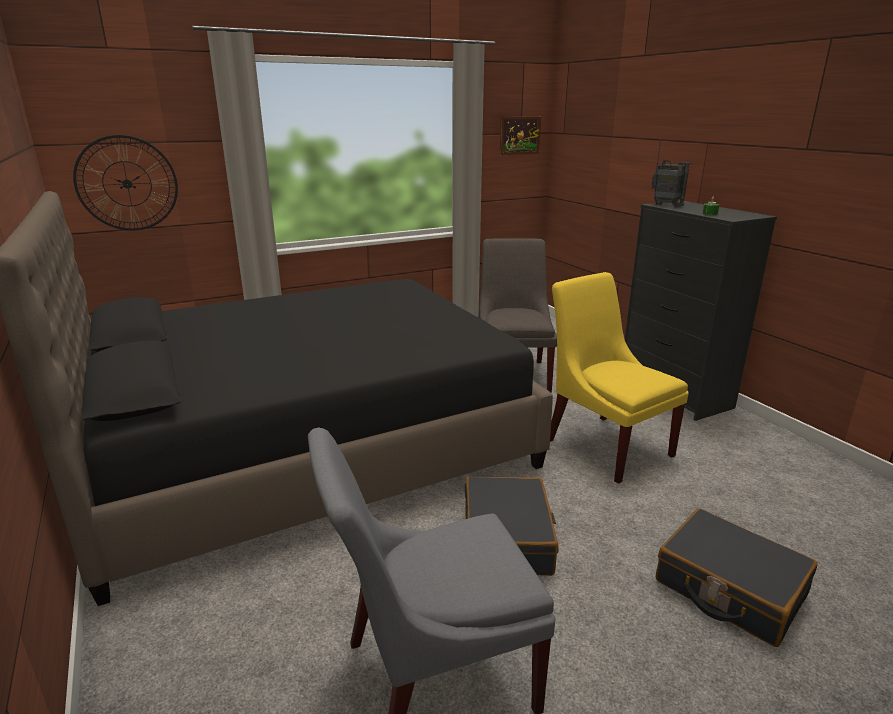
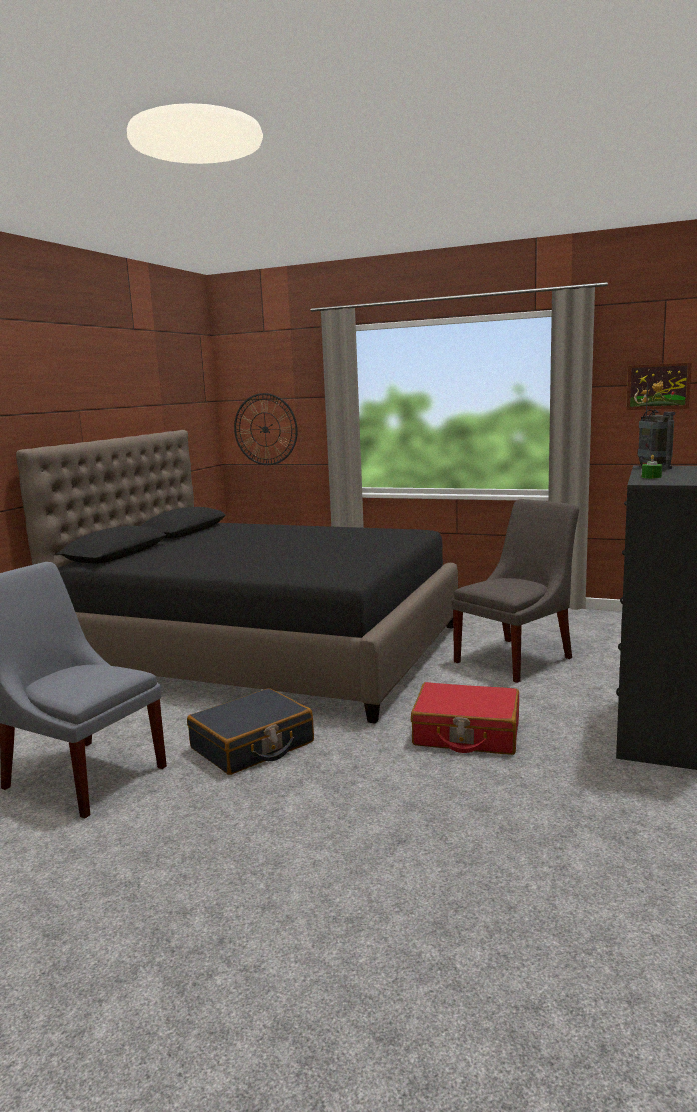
camera: 50 degrees right, 10 degrees down
(605, 444) = (466, 733): yellow chair -> red suitcase
(729, 588) = (315, 853): black suitcase -> none

